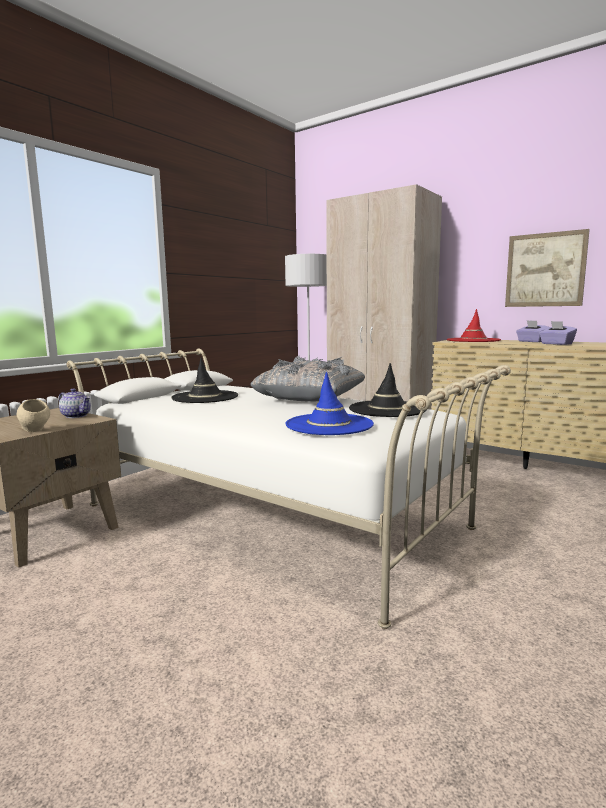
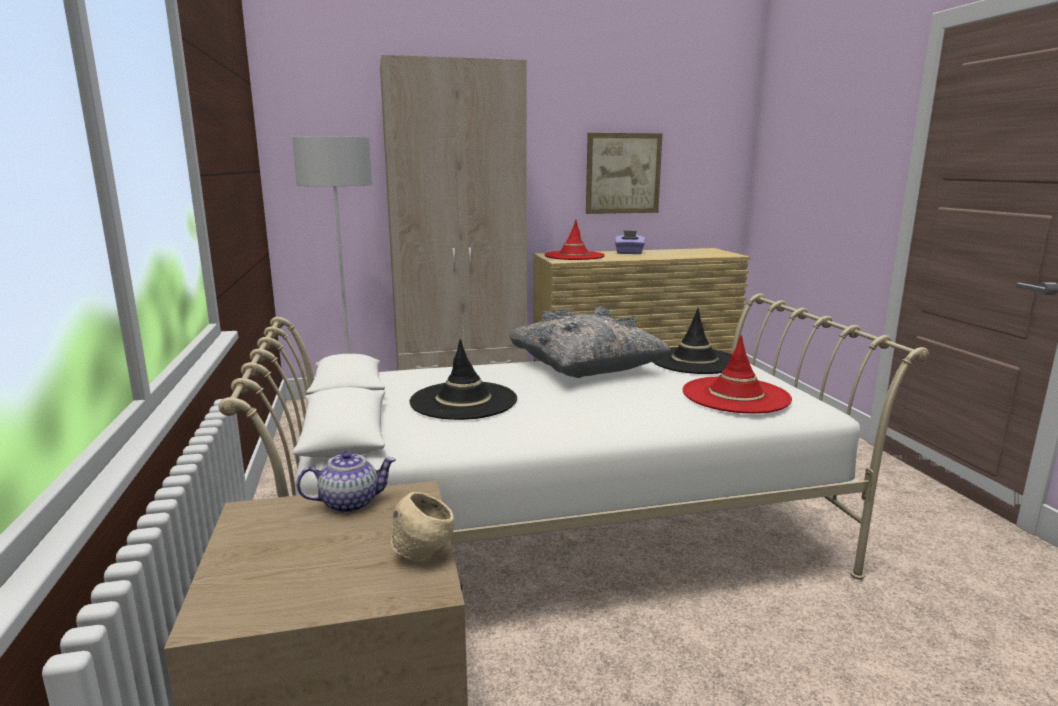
camera: 50 degrees left, 5 degrees up
(329, 425) = (736, 395): blue hat -> red hat
(556, 344) = (667, 256): purple tissue box -> none

